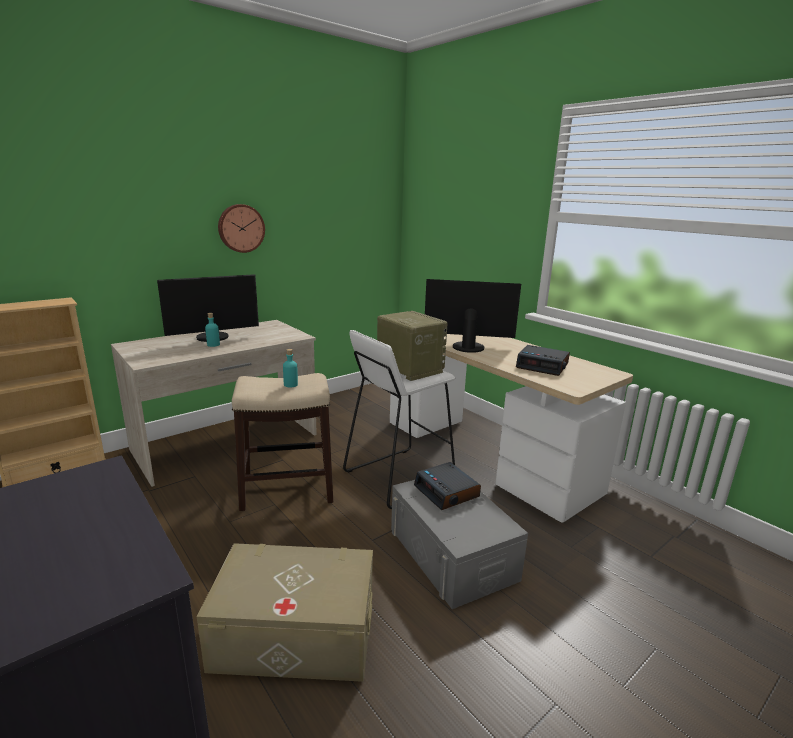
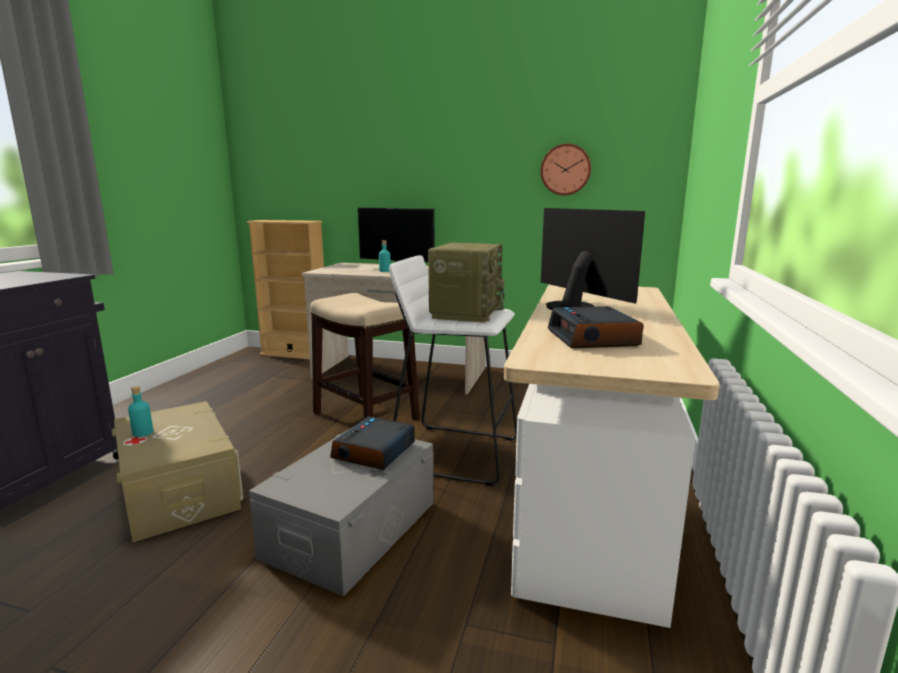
camera: 55 degrees right, 5 degrees down
(241, 228) = (459, 168): wall clock -> wall clock (565, 170)
(290, 385) = (364, 304): turquoise bottle -> turquoise bottle (143, 433)

